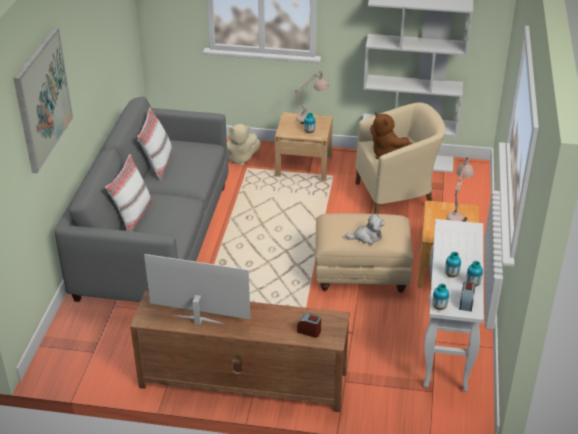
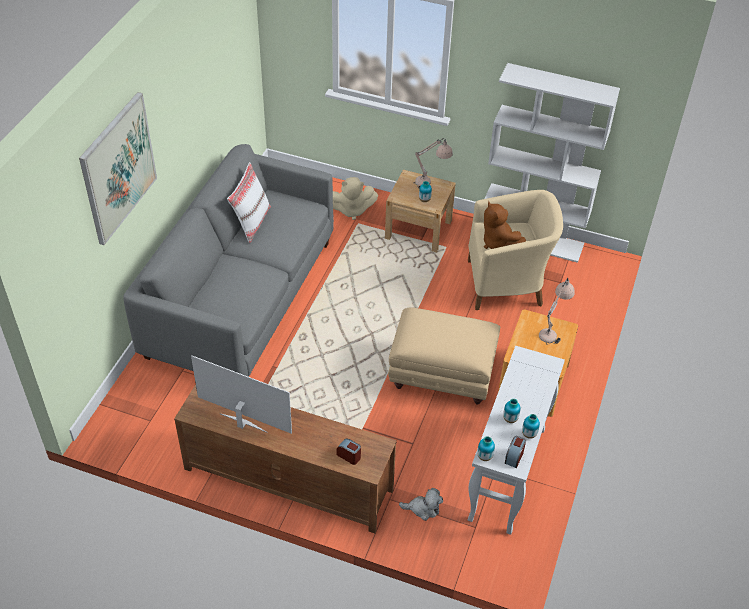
camera: 10 degrees right, 10 degrees up
(133, 216) = (211, 283): white pillow -> none
(366, 237) = (445, 346): plush toy -> plush toy (423, 508)

